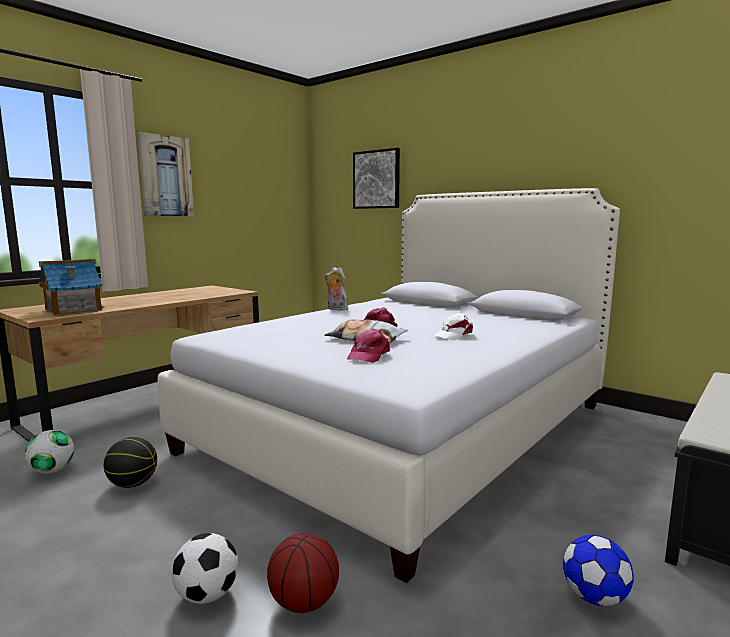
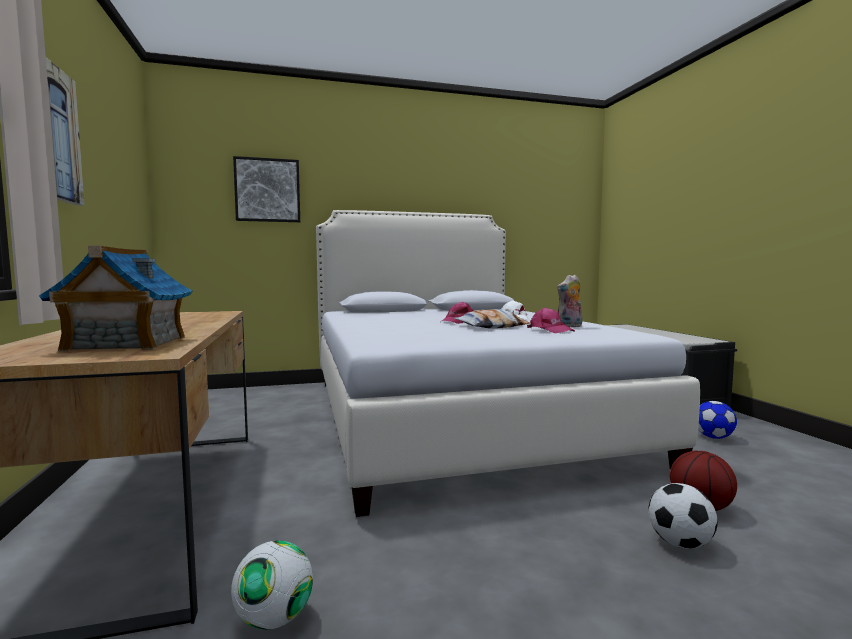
camera: 55 degrees left, 5 degrees down
(133, 484) = (413, 553): basketball -> none
(336, 309) = (350, 320): plush toy -> plush toy (570, 326)

